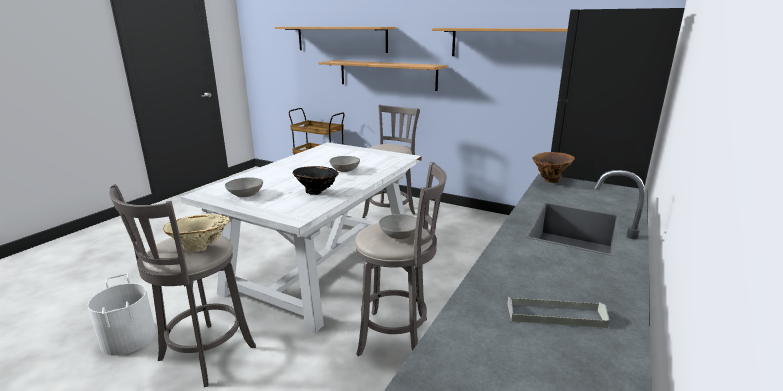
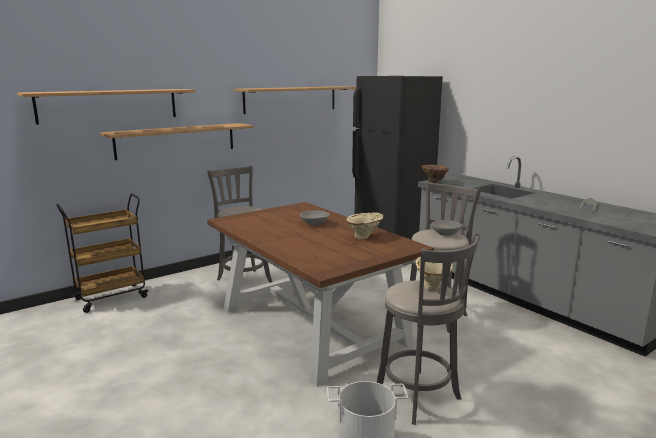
camera: 65 degrees left, 5 degrees down
(245, 195) = (344, 257): grey bowl -> none
(316, 193) = (365, 237): black vase -> beige vase
(323, 266) = (313, 325): white dining table -> brown dining table

